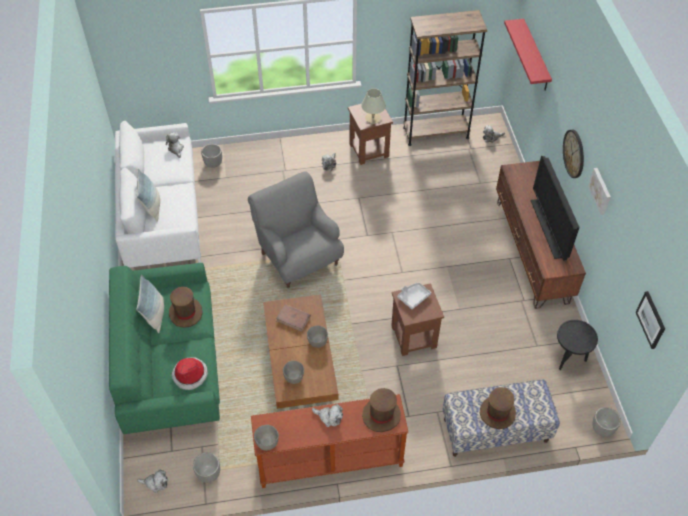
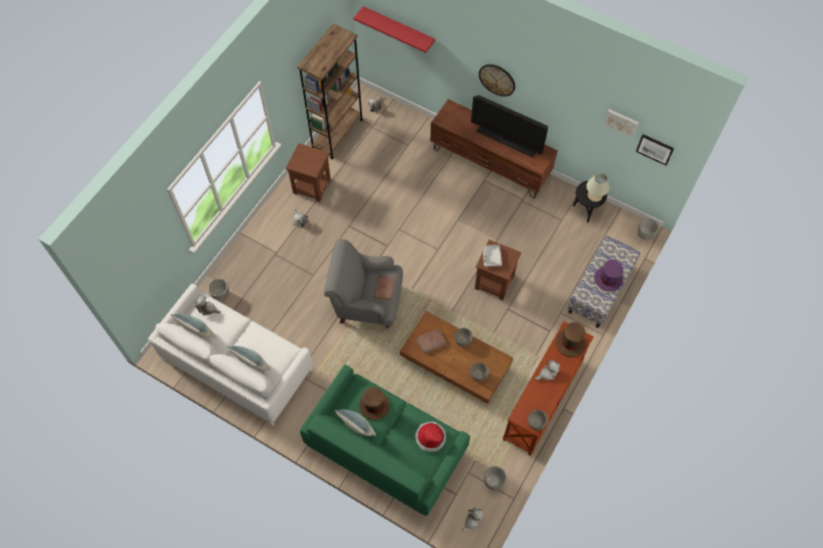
camera: 50 degrees left, 10 degrees up
(150, 156) = (197, 332): none -> pillow
(306, 245) = (384, 288): none -> brown book
(373, 118) = (313, 161): beige table lamp -> beige table lamp (594, 195)
(497, 413) = (608, 279): brown hat -> purple hat
(600, 190) = (549, 92): picture -> picture (621, 122)

